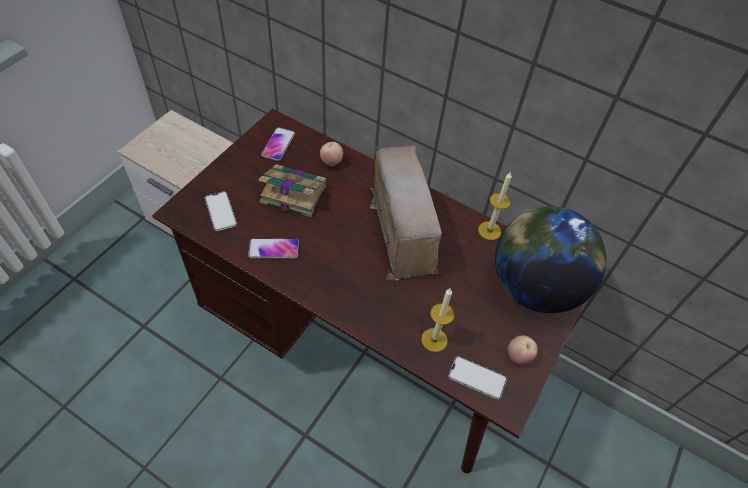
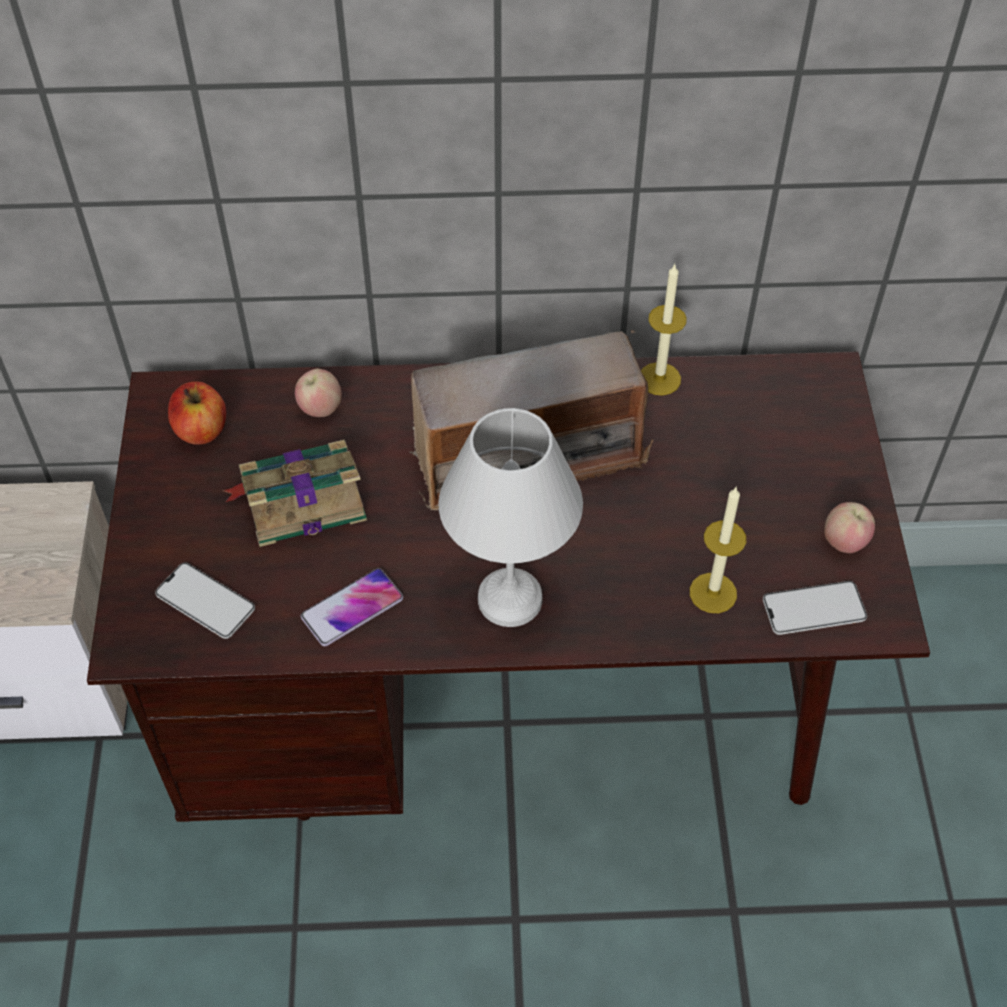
camera: 30 degrees left, 0 degrees up
(278, 144) = (201, 430): phone -> apple
(339, 285) = (507, 600): none -> white table lamp
(401, 230) = (528, 456): radio -> radio turned 120 degrees clockwise
(534, 286) = (787, 427): globe -> none

